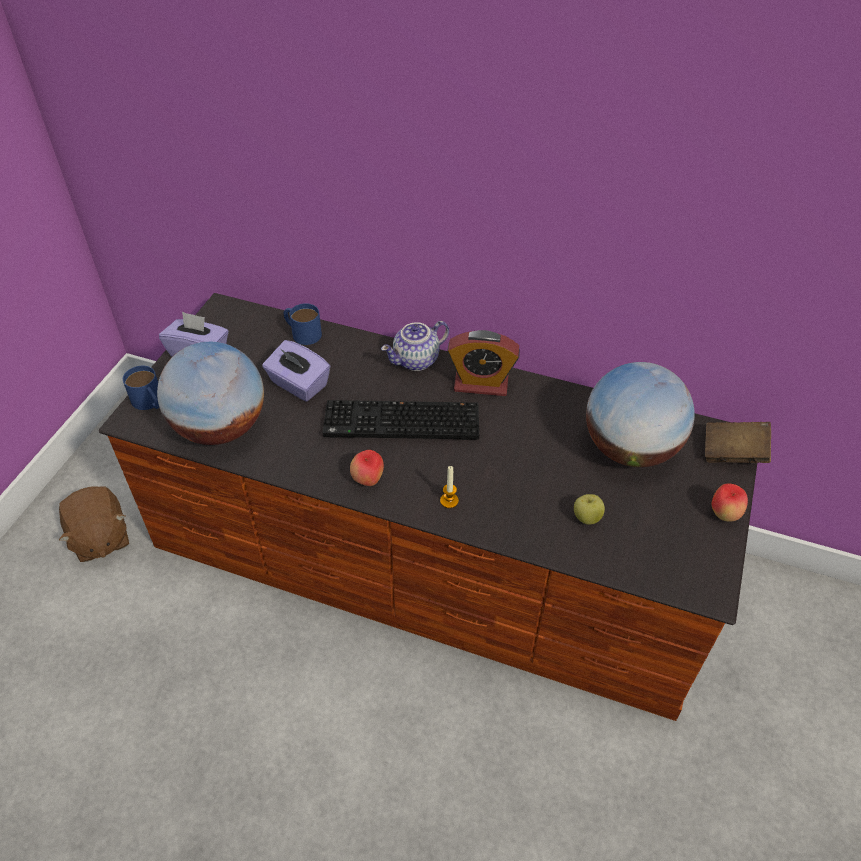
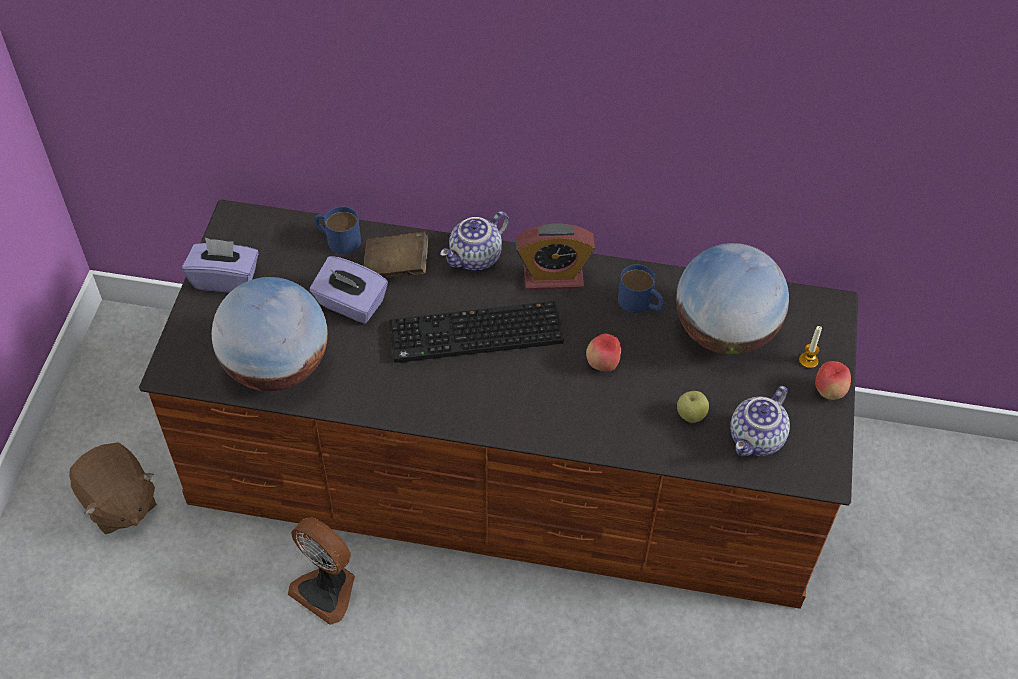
camera: 10 degrees left, 5 degrees up
(150, 402) = (187, 347): blue mug -> blue mug (641, 303)
(251, 636) = (327, 589): none -> fan
(368, 480) = (454, 405): apple -> apple (603, 364)
(449, 501) = (545, 416): candle -> candle (808, 360)
(648, 549) = (757, 439): none -> teapot
(733, 453) = (831, 323): brown book -> brown book (396, 267)

